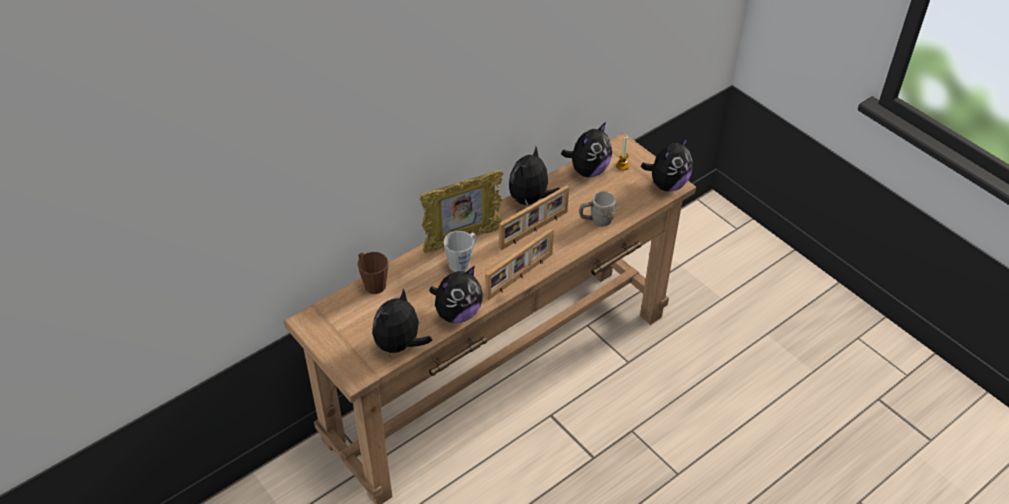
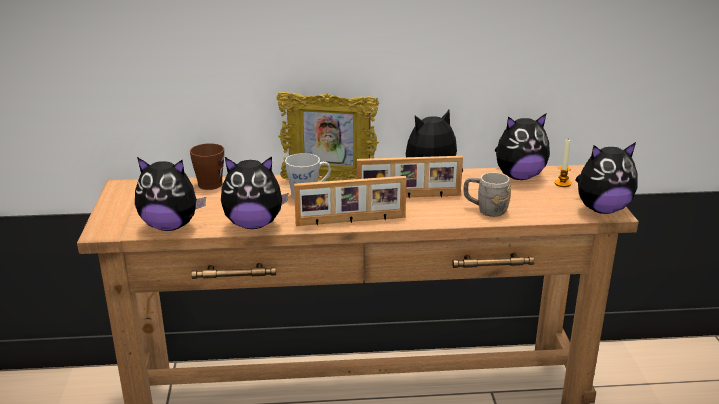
camera: 35 degrees right, 20 degrees down
(400, 345) = (170, 226): plush toy -> plush toy turned 150 degrees counterclockwise

